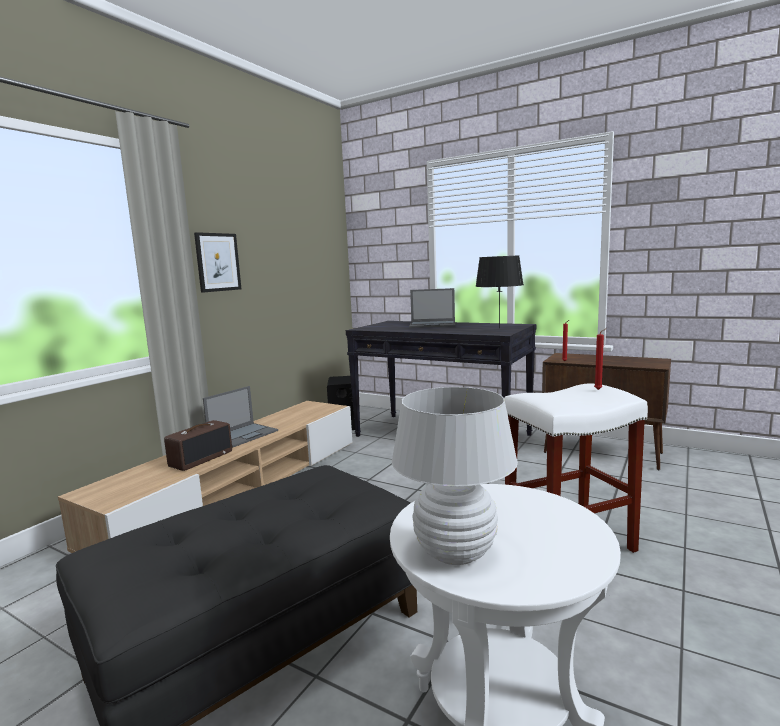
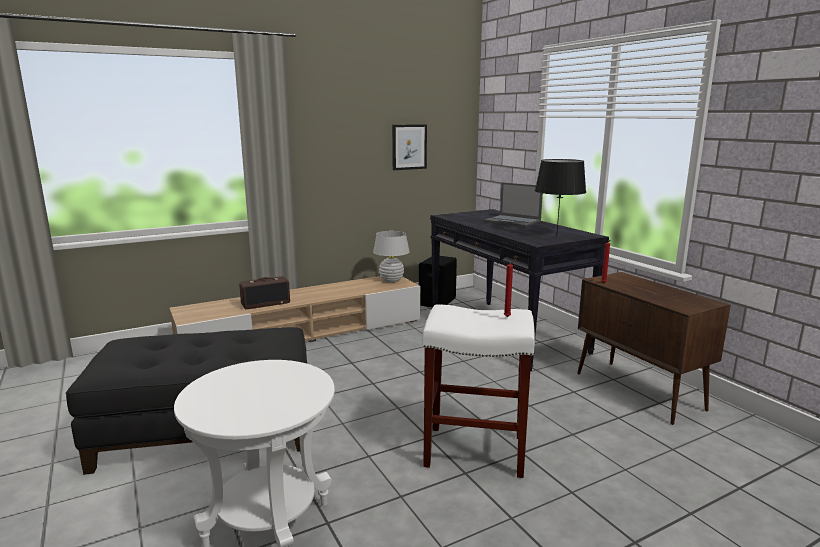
camera: 30 degrees right, 5 degrees up
(218, 262) = (322, 146): picture -> picture (409, 147)
(244, 435) = (313, 292): laptop -> none
(455, 553) = (212, 394): white table lamp -> white table lamp (391, 280)

